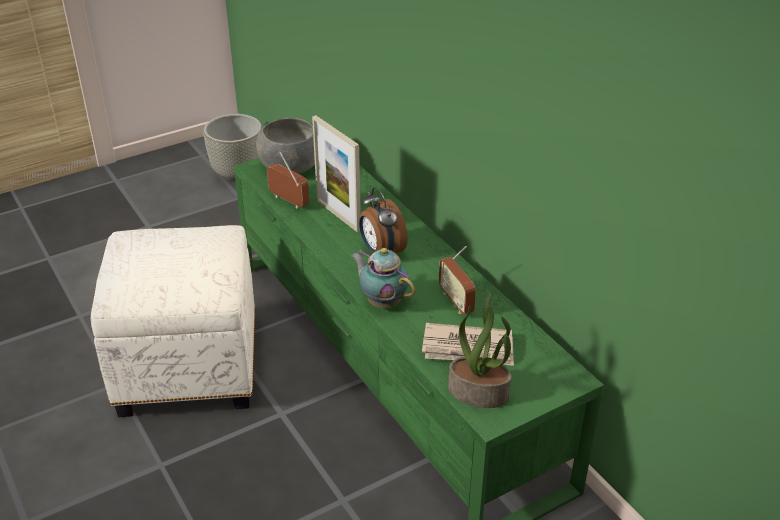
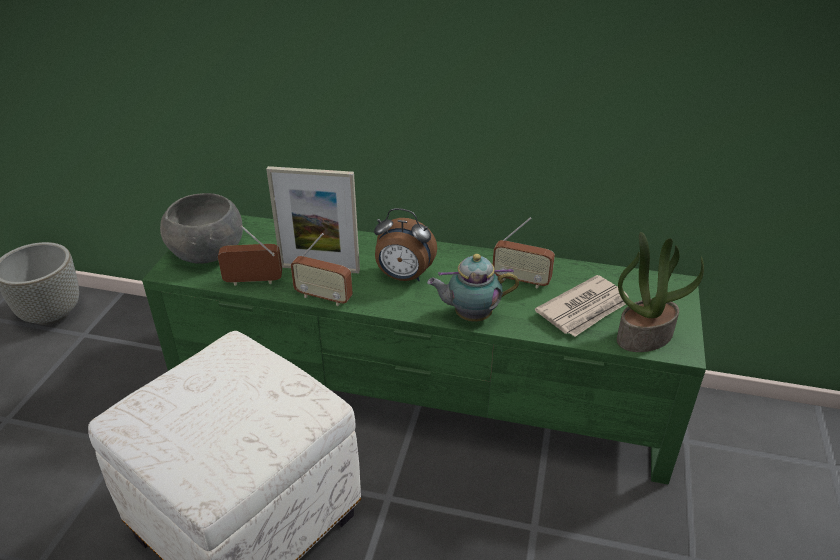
camera: 45 degrees left, 0 degrees up
(313, 235) = (323, 297): none -> radio

